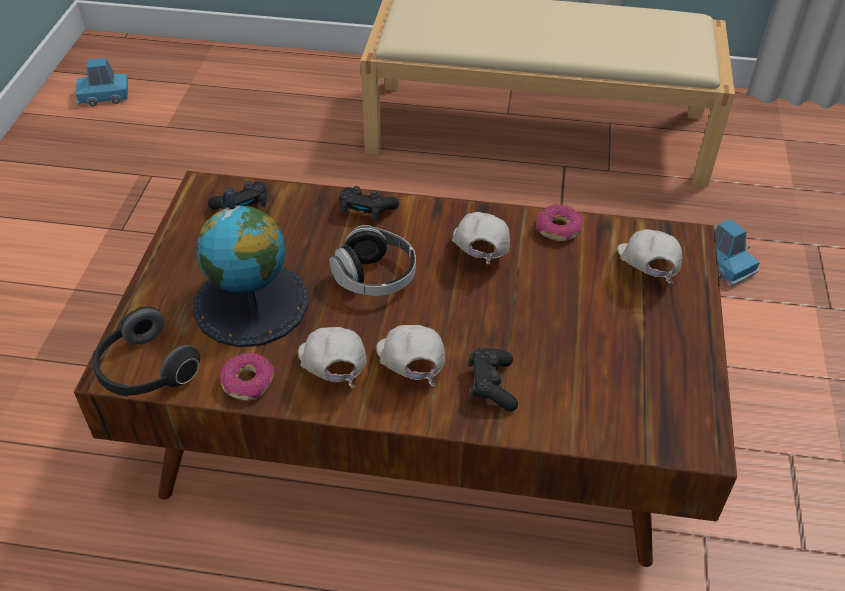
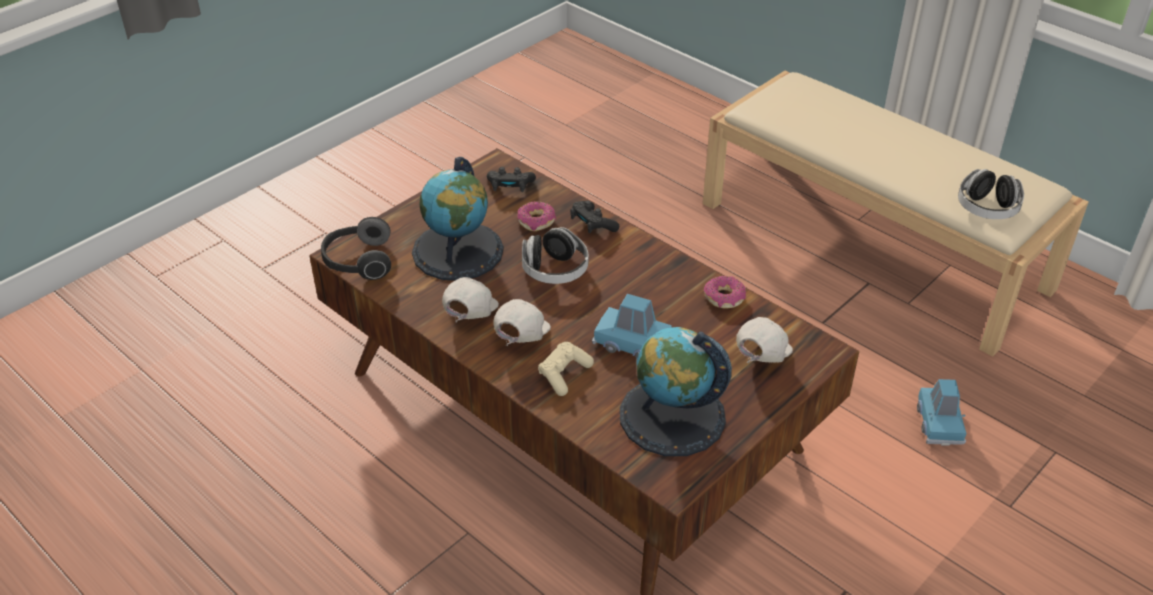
camera: 35 degrees right, 5 degrees down
(104, 96) = (539, 84): blue toy car -> blue toy car (631, 342)
(248, 382) = (411, 297): donut -> donut (536, 221)
(479, 255) = (644, 289): white cap -> none
(491, 386) = (564, 375): black game controller -> beige game controller
(631, 374) = (672, 416): none -> globe
(674, 54) = (986, 209): none -> headphones

